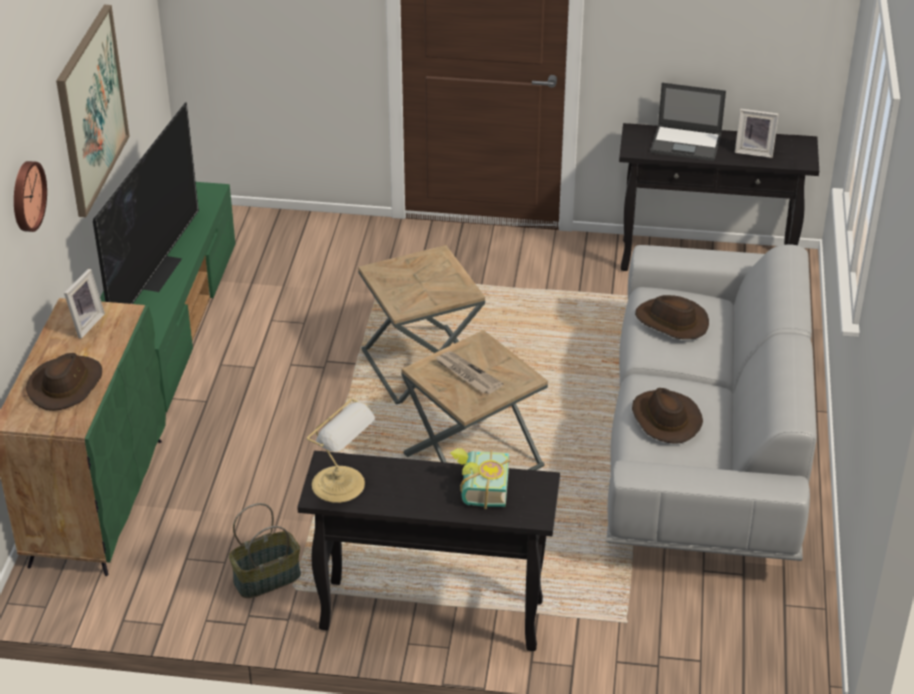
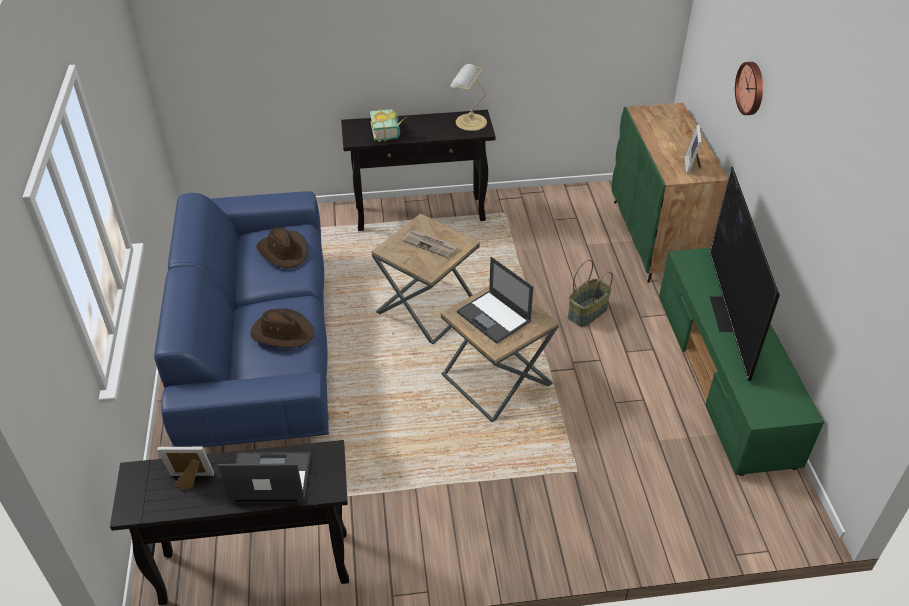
camera: 165 degrees right, 5 degrees up
(66, 385) = (665, 129): brown hat -> none
(91, 109) = (810, 194): picture -> none
(267, 578) = (523, 216): basket -> basket (588, 313)
(426, 281) = (494, 317): none -> laptop
(703, 449) = (260, 348): grey sofa -> blue sofa

